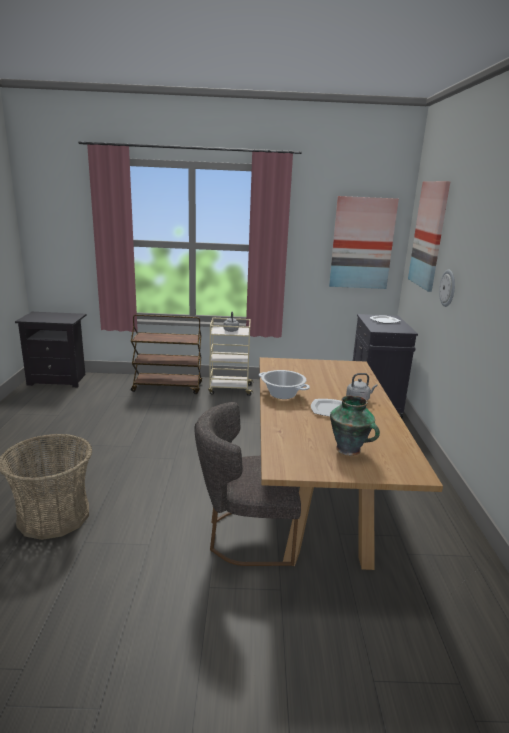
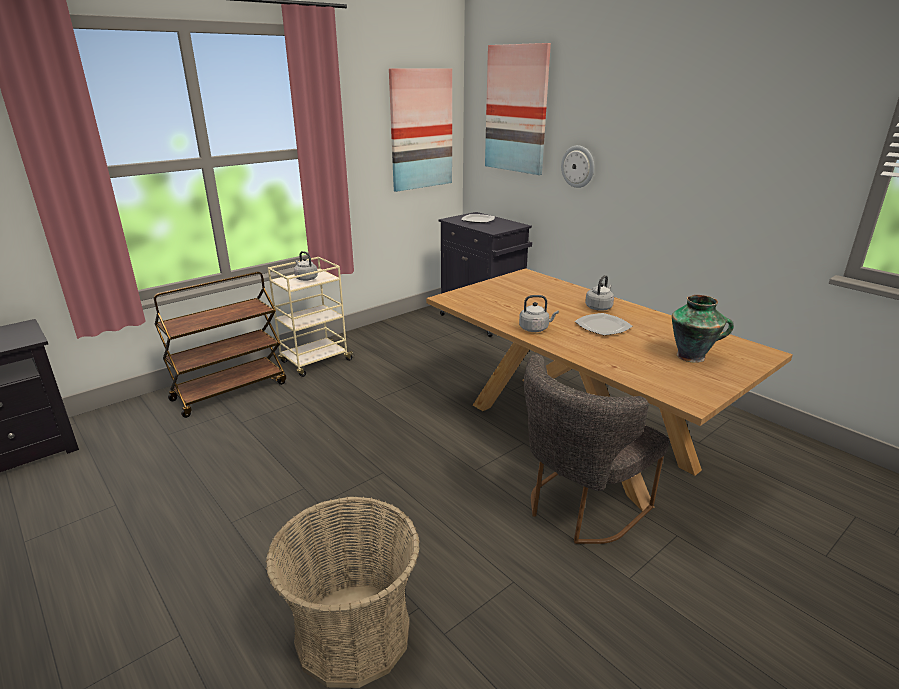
camera: 40 degrees left, 5 degrees up
(282, 394) = (535, 328): cooking pot -> grey kettle

